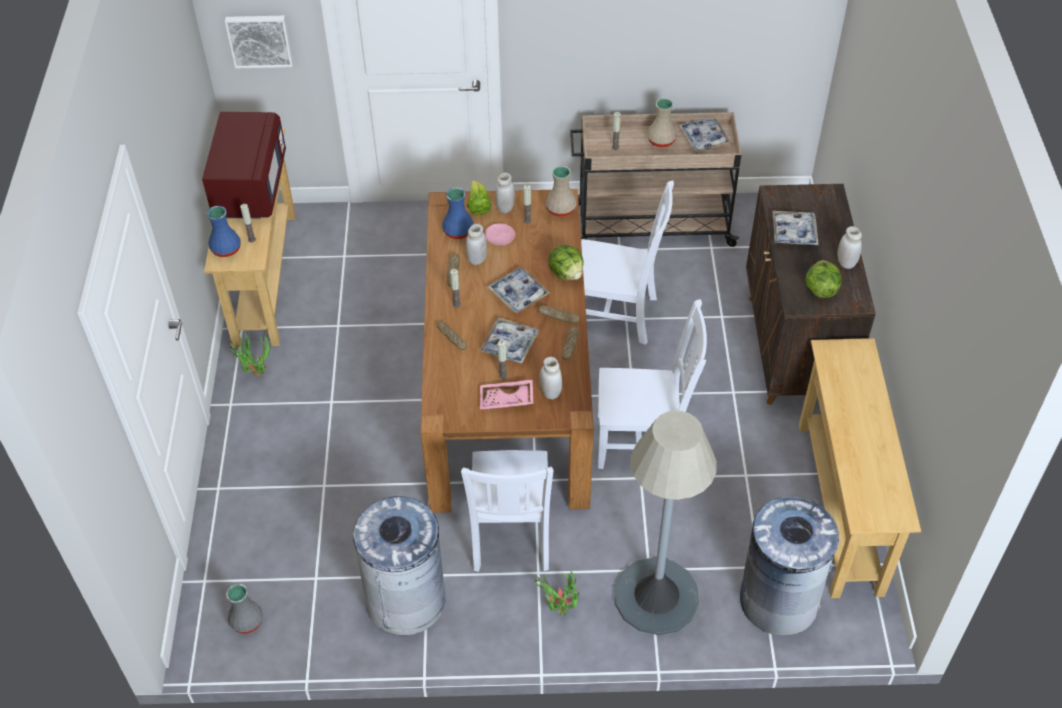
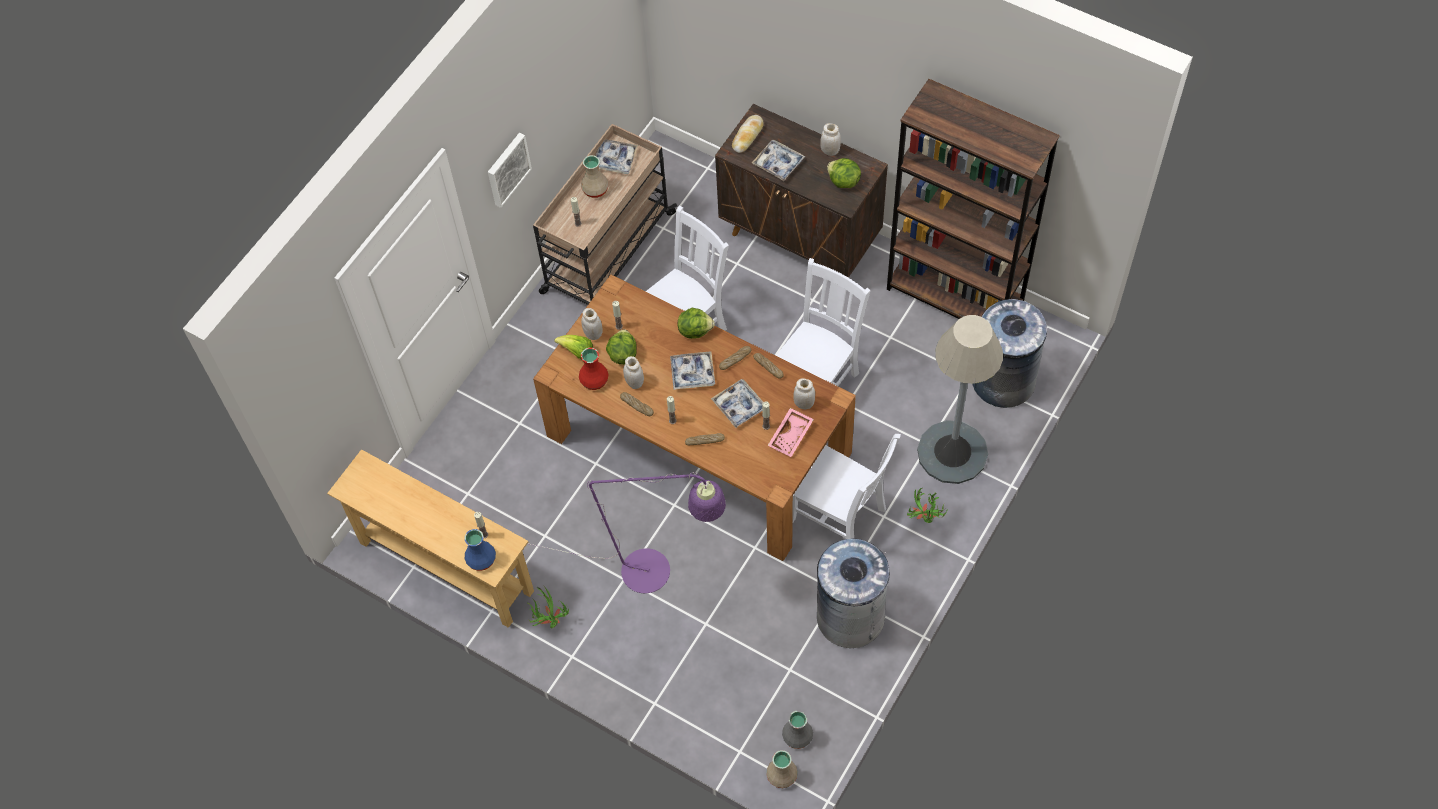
camera: 55 degrees left, 10 degrees up
(249, 187) = (418, 509): red microwave -> none
(259, 40) = (324, 400): picture -> picture (507, 169)
(353, 423) = (658, 573): none -> purple floor lamp
(458, 231) = (594, 379): blue vase -> red vase
(500, 237) = (622, 354): pink plate -> lettuce
(560, 209) = (624, 297): beige vase -> beige vase (781, 775)
(802, 197) = (747, 136): none -> bread
(840, 506) = (955, 297): beige console table -> brown bookcase

